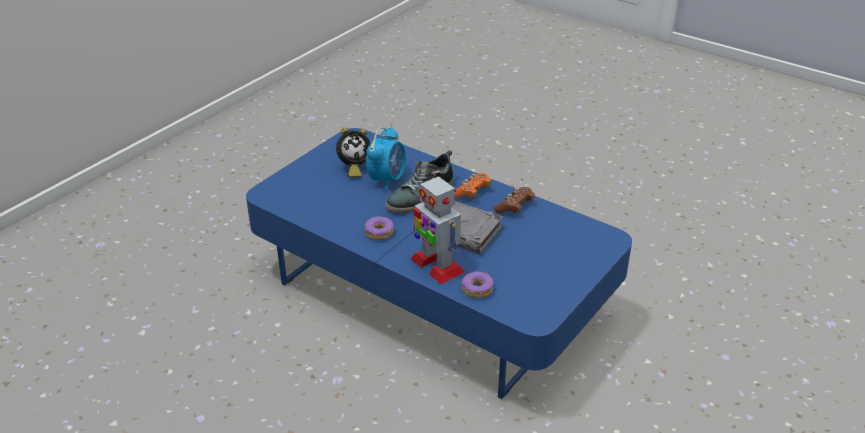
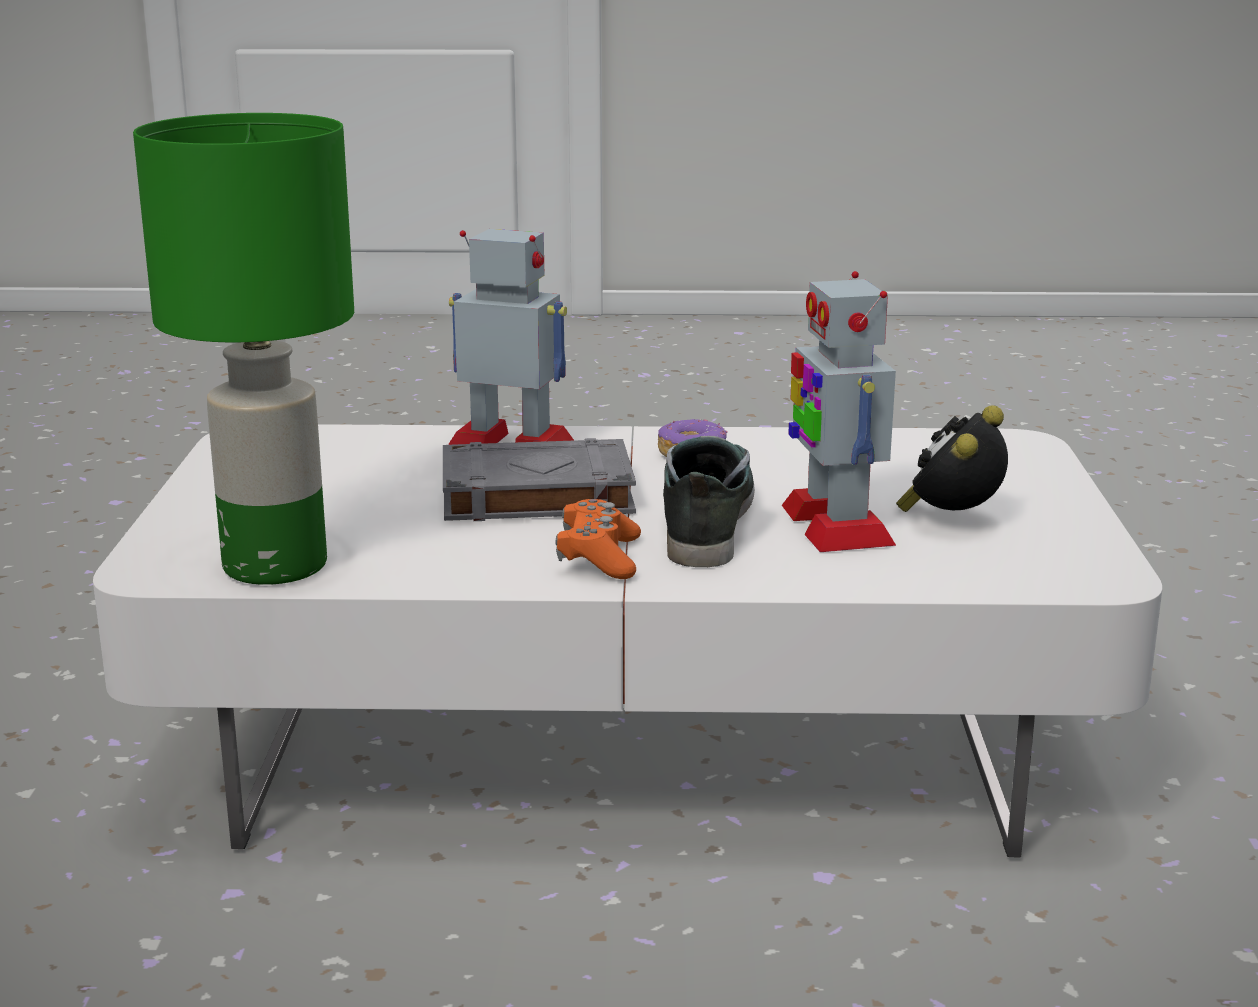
camera: 145 degrees right, 15 degrees down
(387, 179) = (835, 525): alarm clock -> toy robot
(432, 294) = (628, 741): blue coffee table -> white coffee table
(477, 289) = (395, 440): donut -> none
(514, 207) = (456, 561): brown game controller -> none
(570, 225) = (277, 567): none -> green table lamp

